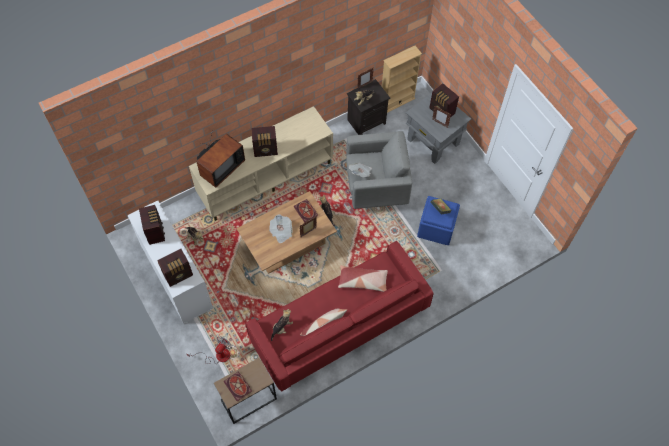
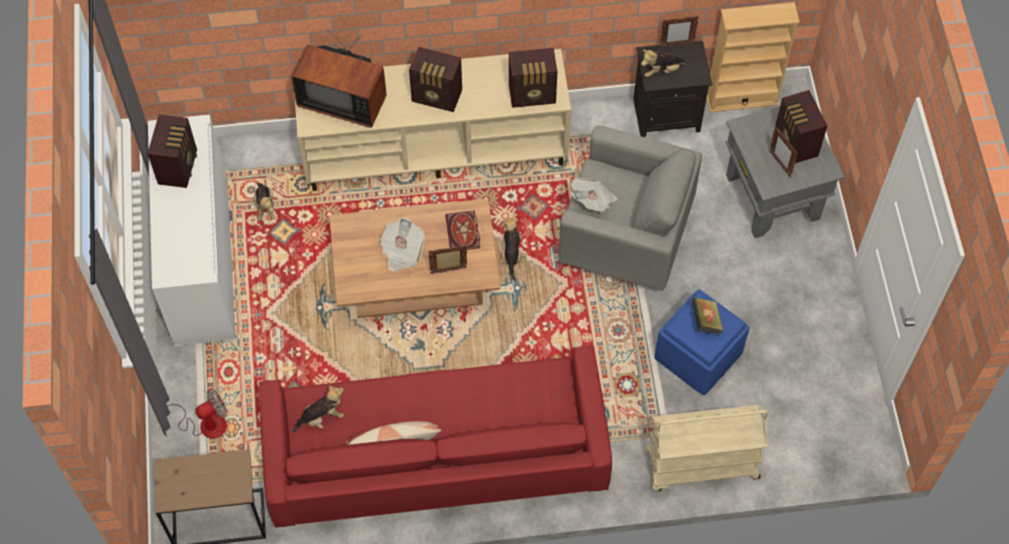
camera: 25 degrees right, 0 degrees up
(179, 275) = (181, 254): radio -> radio (533, 95)
(220, 168) = (343, 98): television -> television turned 45 degrees clockwise
(238, 386) = (191, 484): book -> none
(363, 281) = (502, 394): pillow -> none
(463, 278) = (701, 466): none -> beige cart

